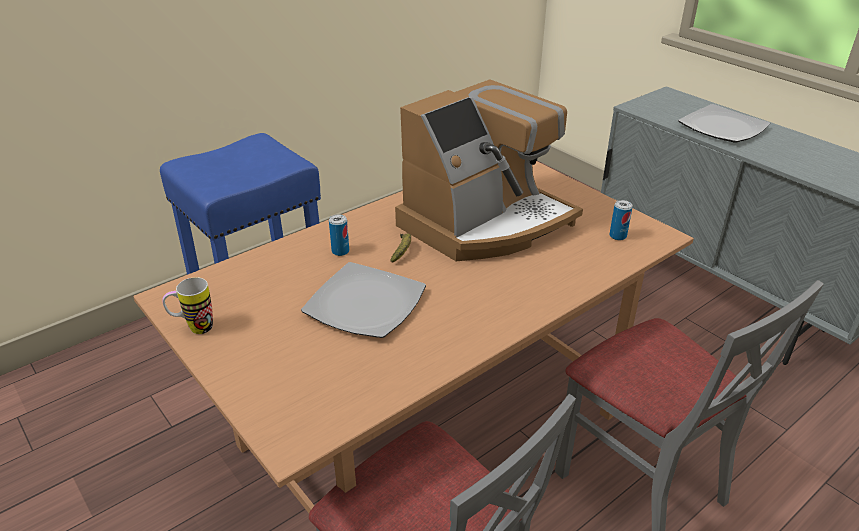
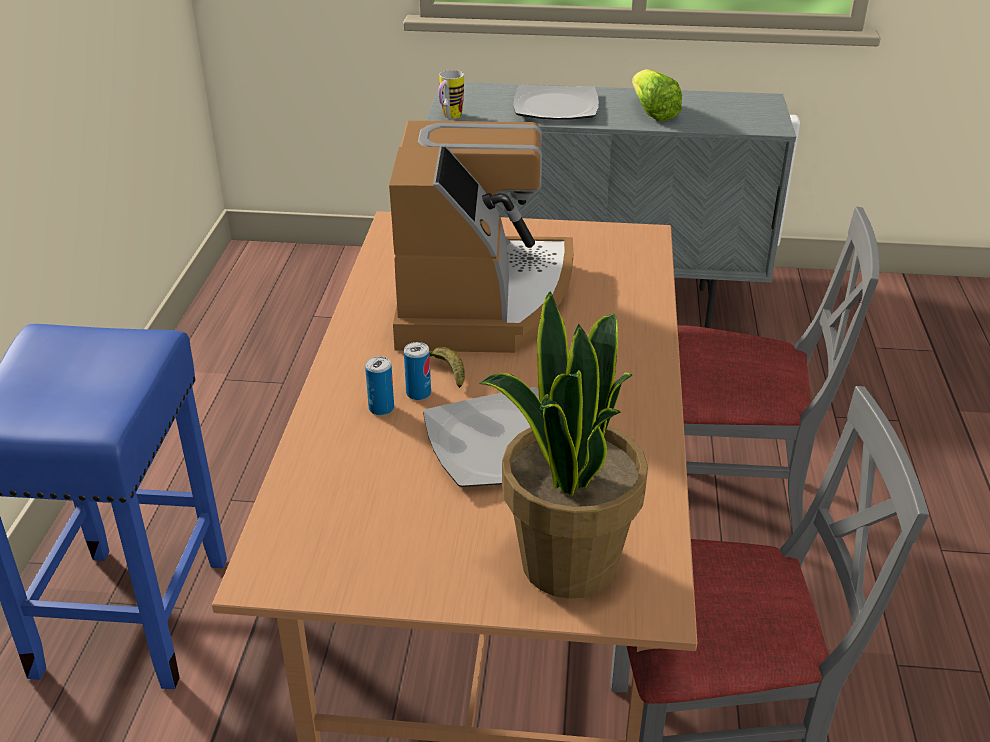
camera: 45 degrees left, 0 degrees up
(194, 328) = (362, 584): mug -> mug (449, 117)
(290, 387) = (566, 563): none -> potted plant
(618, 236) = (613, 253): can -> can (418, 393)
(796, 157) = (652, 112): none -> lettuce

